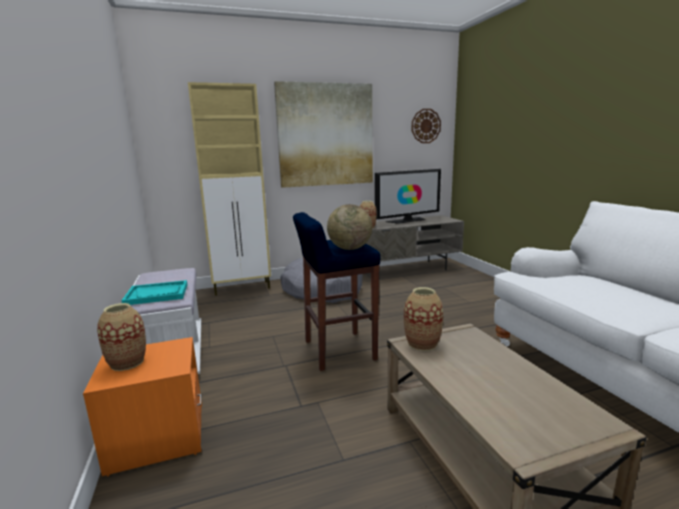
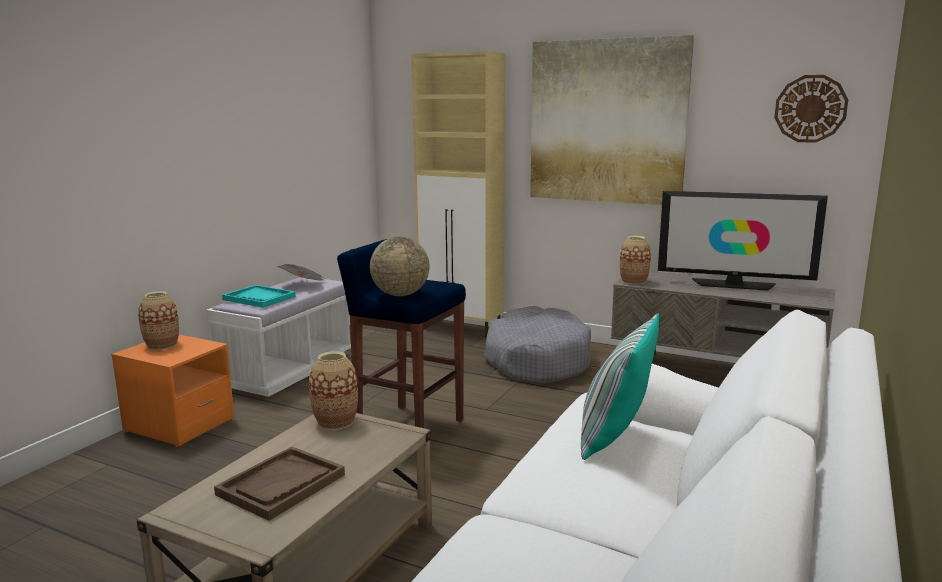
camera: 45 degrees right, 0 degrees up
(167, 277) = (304, 285): none -> newspaper
(511, 391) = (281, 485): none -> brown tray
(584, 282) = (614, 437): none -> pillow

